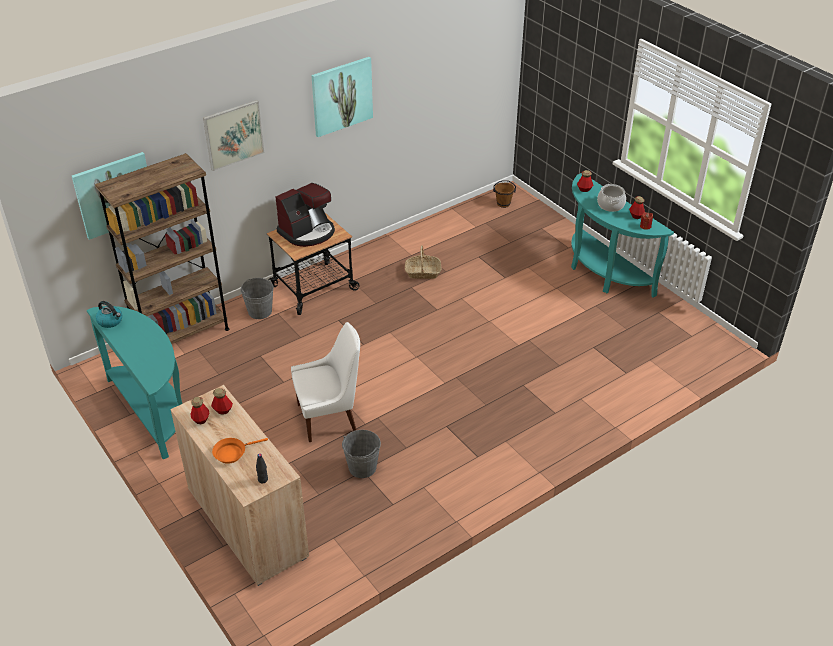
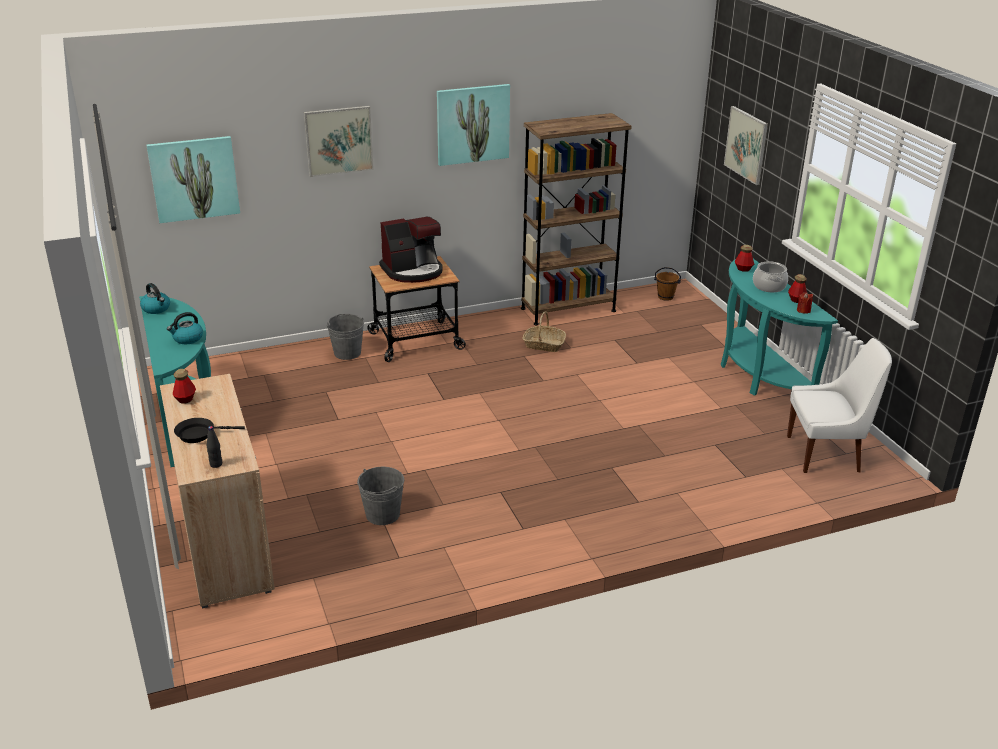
camera: 15 degrees right, 10 degrees down
(157, 349) = (187, 339): none -> kettle
(182, 336) = (254, 361): brown bookcase -> brown bookcase (568, 309)
(222, 410) = (214, 395): bottle -> none
(232, 453) = (199, 434): orange frying pan -> black frying pan
(329, 417) = (371, 460): white chair -> white chair (826, 454)
(569, 78) = (746, 145): none -> picture

